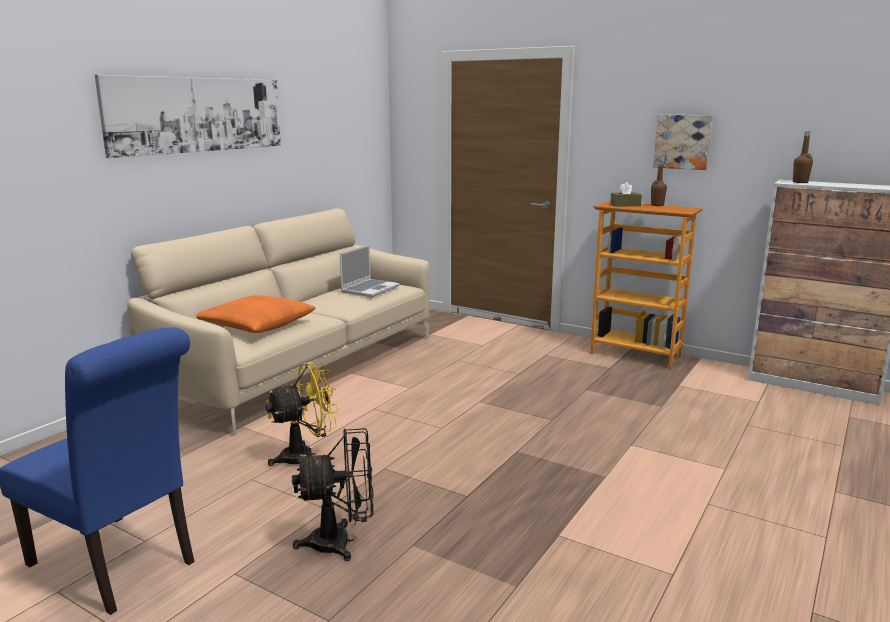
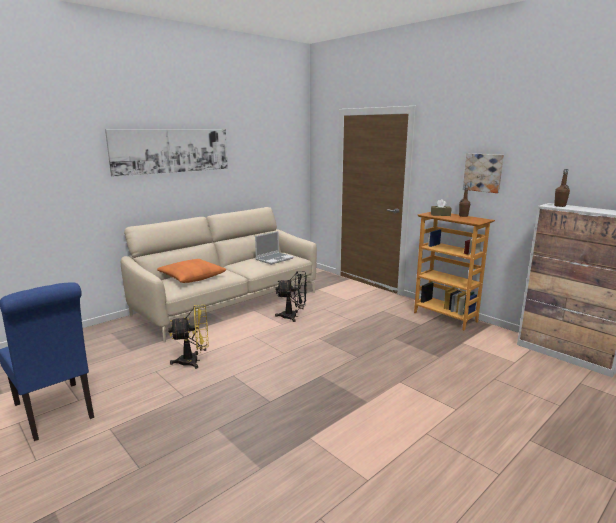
camera: 15 degrees right, 0 degrees up
(341, 542) = (178, 419): black fan -> black fan (293, 316)

